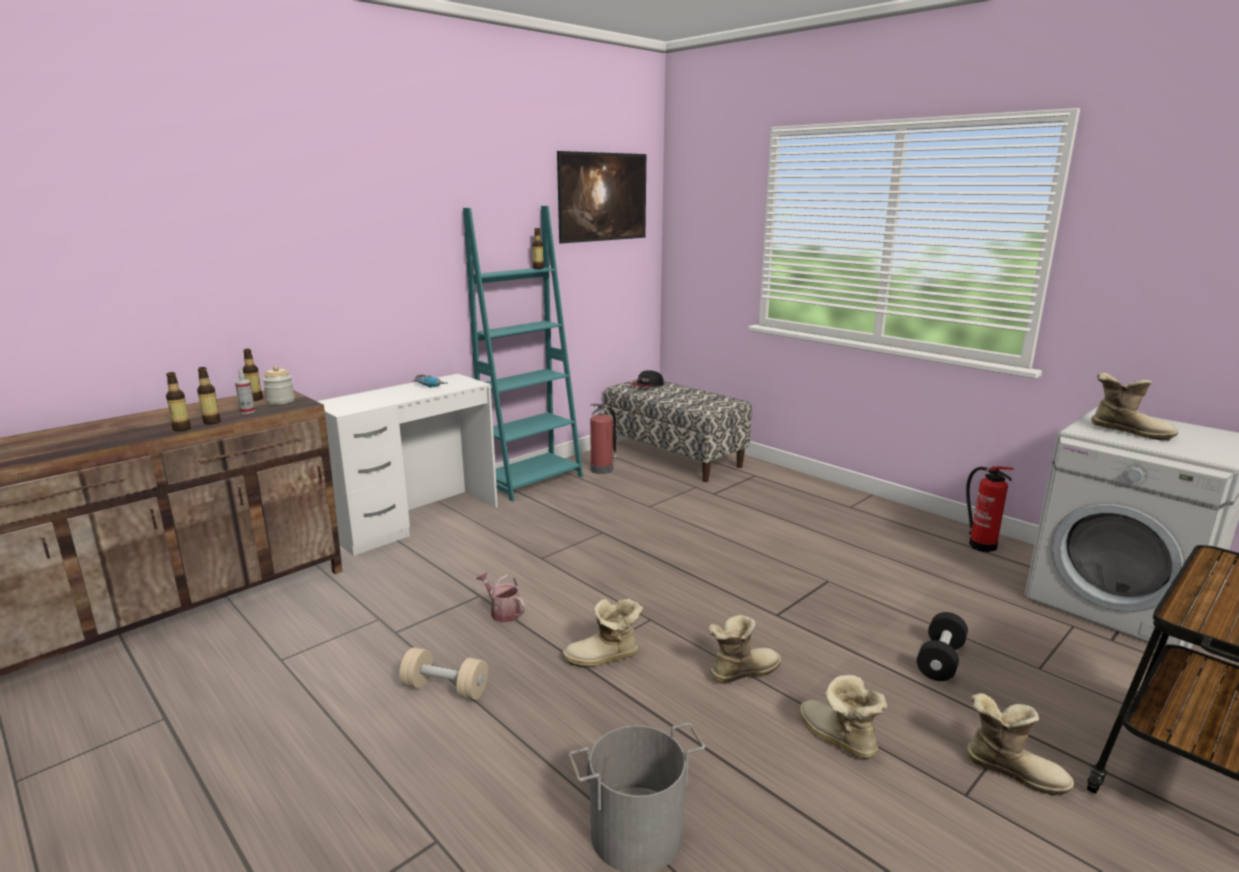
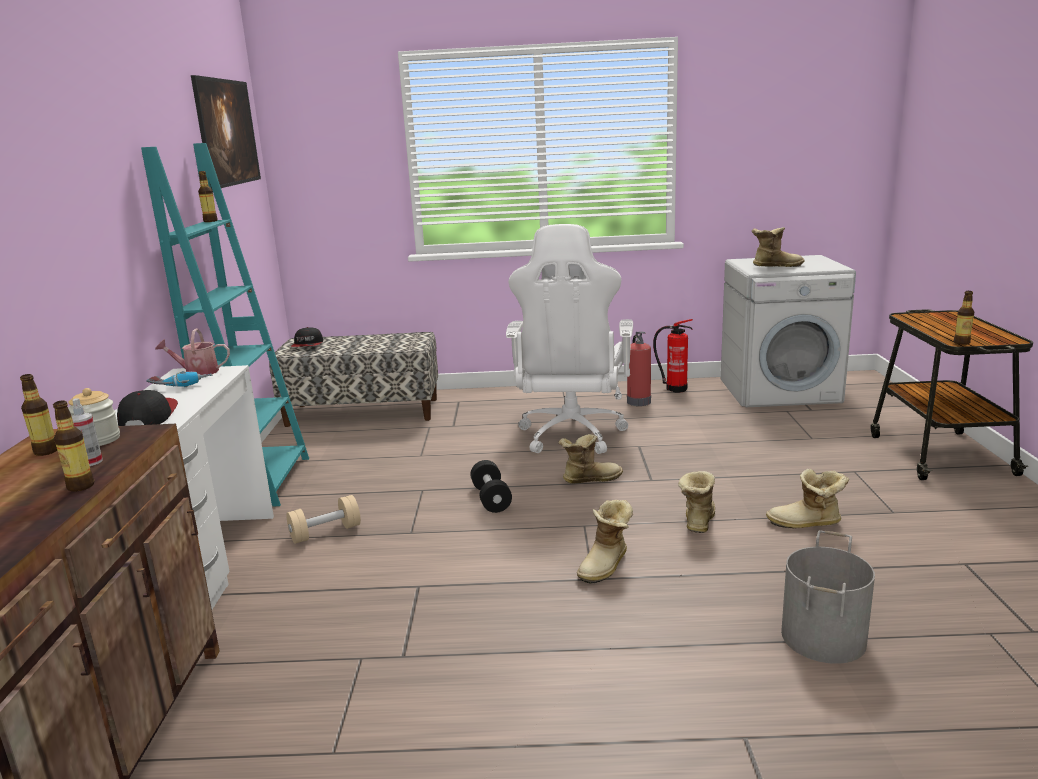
camera: 45 degrees left, 0 degrees up
(182, 429) = (60, 507): bottle -> bottle (961, 343)
(372, 399) = (148, 417): none -> cap
(445, 688) = (541, 659): beige dumbbell -> beige dumbbell (325, 532)
(502, 612) = (466, 585): watering can -> watering can (197, 372)
(602, 469) = (316, 445): fire extinguisher -> fire extinguisher (638, 401)
(793, 541) = (571, 432): none -> white office chair
(940, 660) = (770, 458): black dumbbell -> black dumbbell (491, 498)
(1012, 770) = (886, 490): boot -> boot (589, 479)

